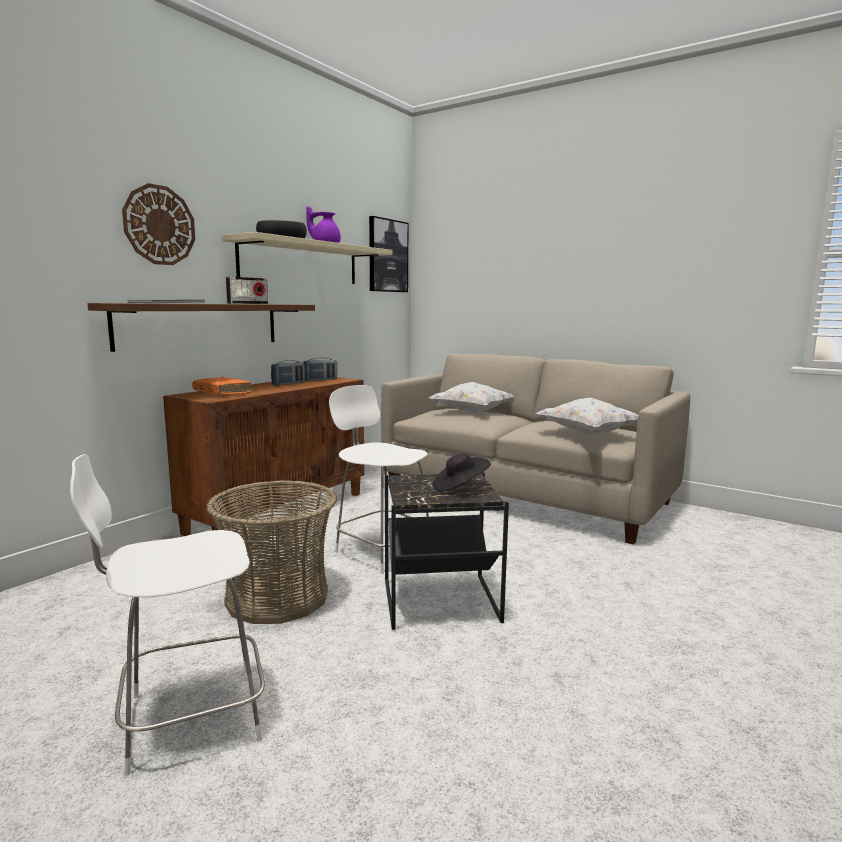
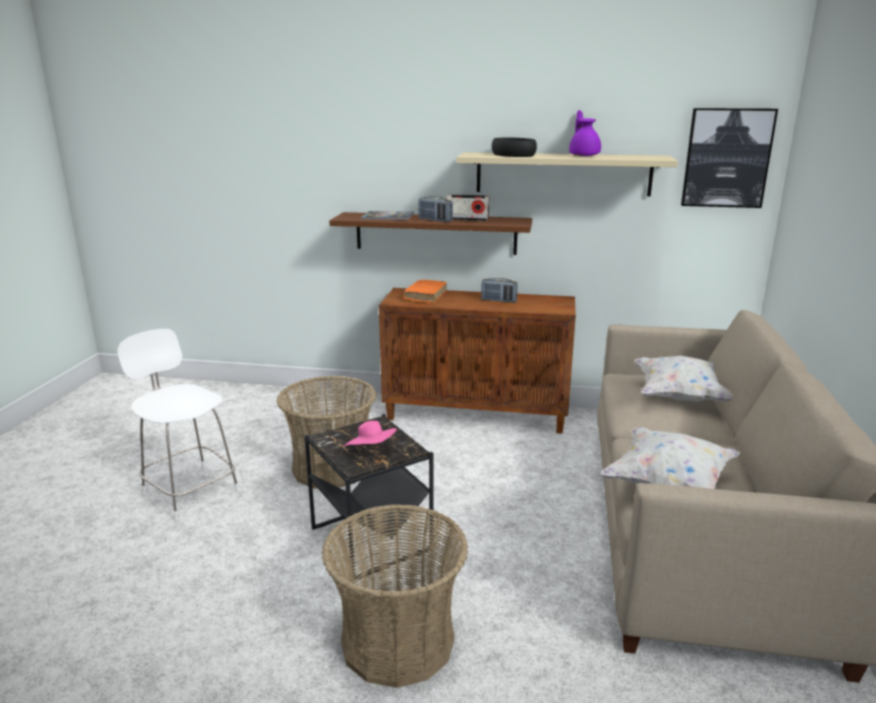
camera: 65 degrees right, 10 degrees up
(159, 225) = (402, 149): wall clock -> none
(320, 380) = (541, 304): radio -> radio (435, 220)
(381, 550) = (444, 484): white stool -> none
(460, 487) = (371, 451): black hat -> pink hat
(598, 618) = (398, 641): none -> basket

